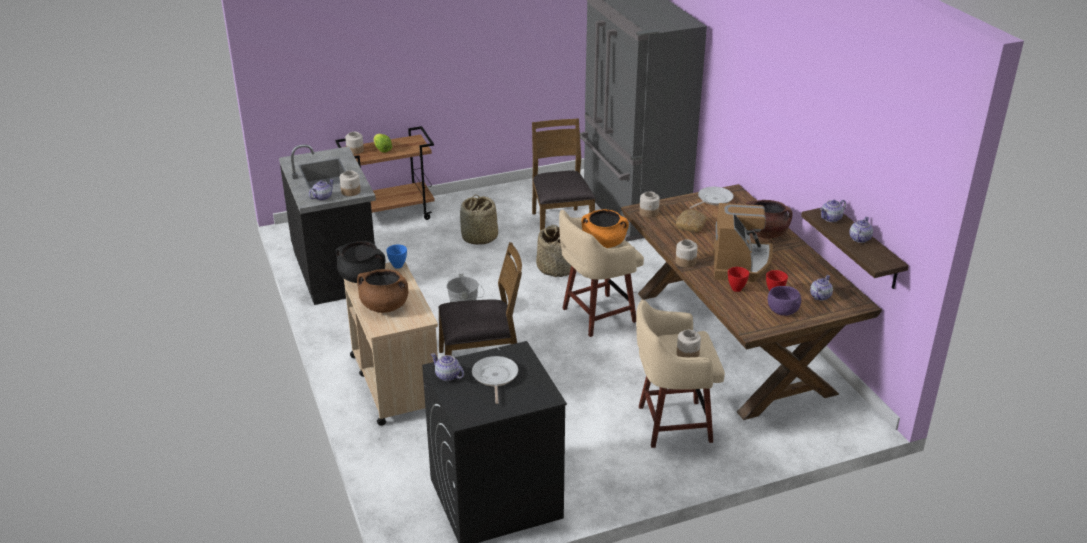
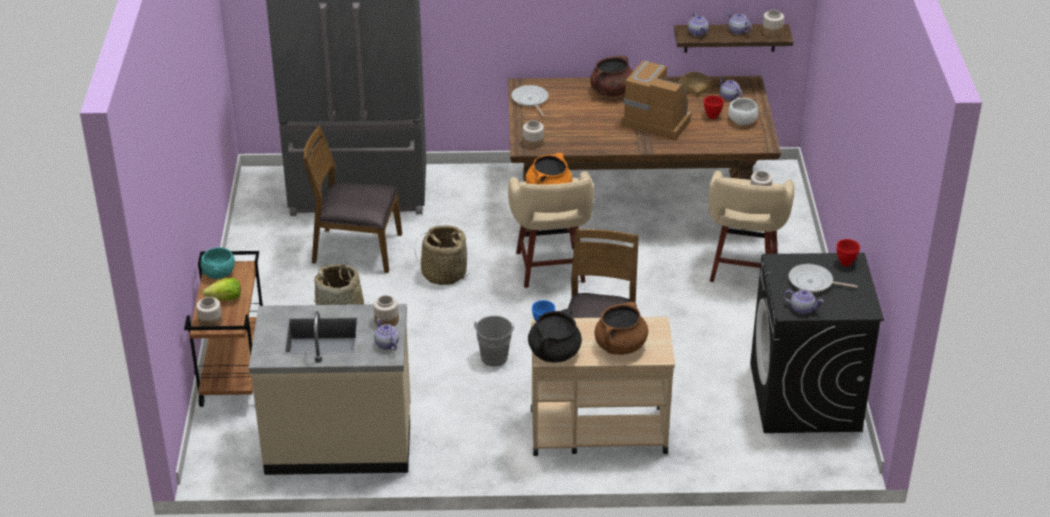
camera: 70 degrees left, 5 degrees up
(336, 270) = (339, 442): black counter -> beige counter
(409, 141) = (219, 273): none -> turquoise bowl
(448, 376) = (802, 308): teapot -> teapot turned 120 degrees counterclockwise
(685, 262) = (637, 147): jar -> jar (772, 32)
(690, 225) = (572, 126): bread -> bread (694, 87)
(736, 289) = (697, 134): red bowl -> red bowl (845, 263)
(782, 310) = (742, 121): purple bowl -> white bowl

